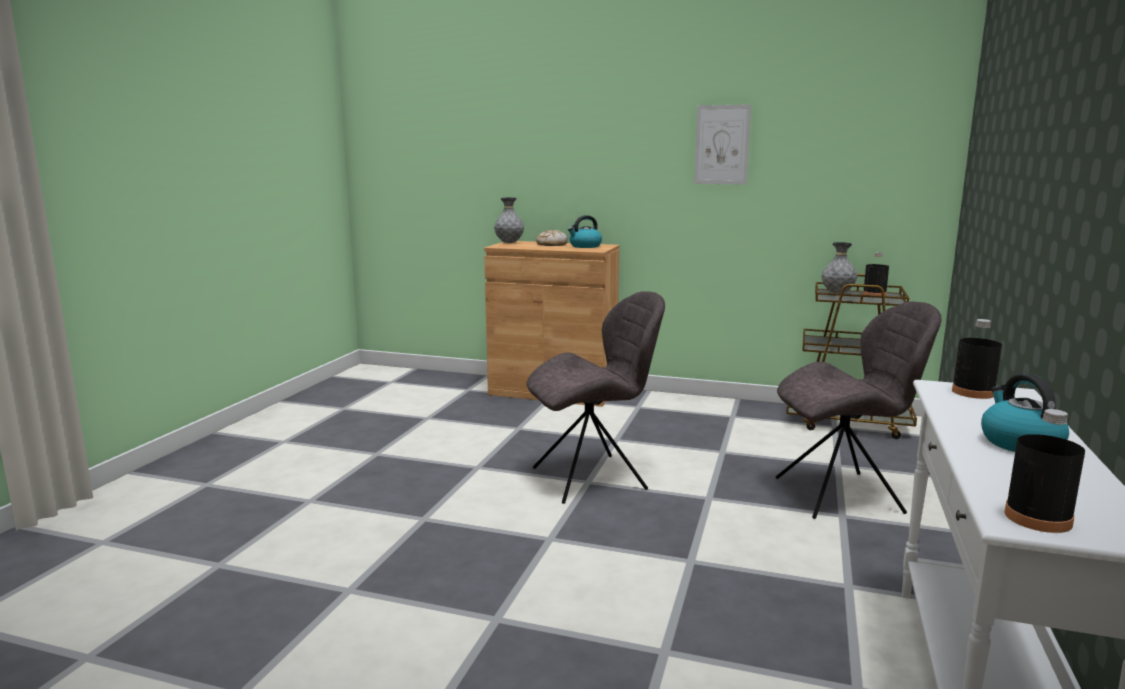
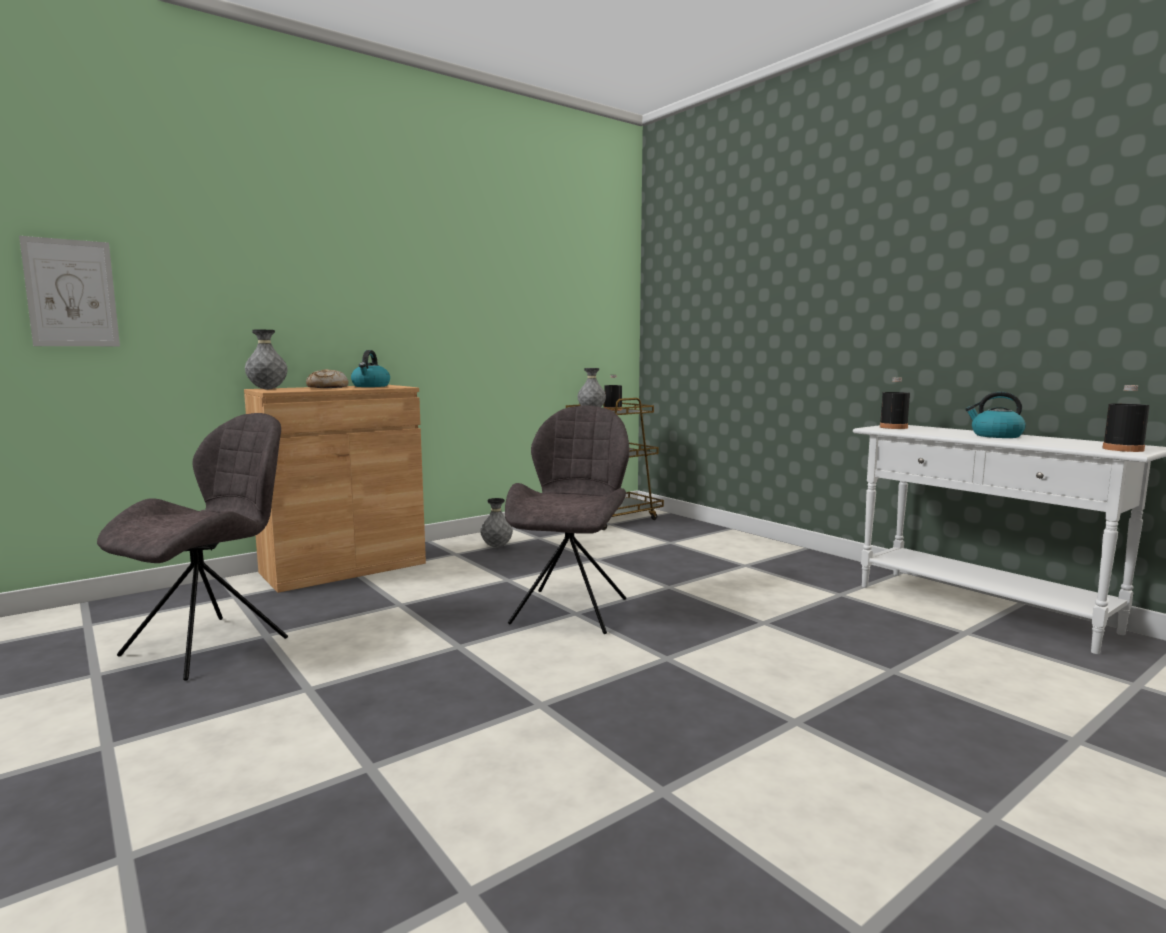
camera: 55 degrees left, 5 degrees down
(679, 412) = (497, 547): none -> grey vase
(722, 145) = (480, 280): picture -> picture (71, 293)
(843, 495) = (716, 555): grey chair -> grey chair (211, 644)

